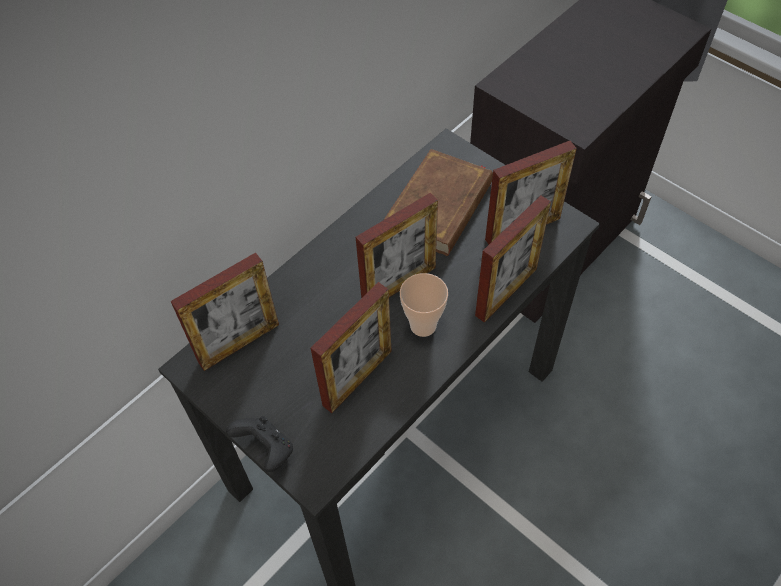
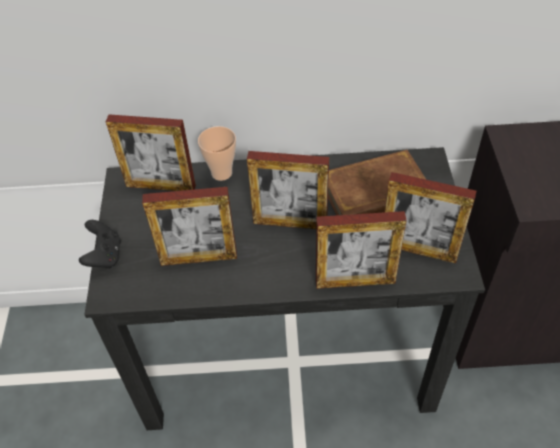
camera: 45 degrees right, 5 degrees down
(423, 325) = (275, 259): cup -> cup (221, 173)

